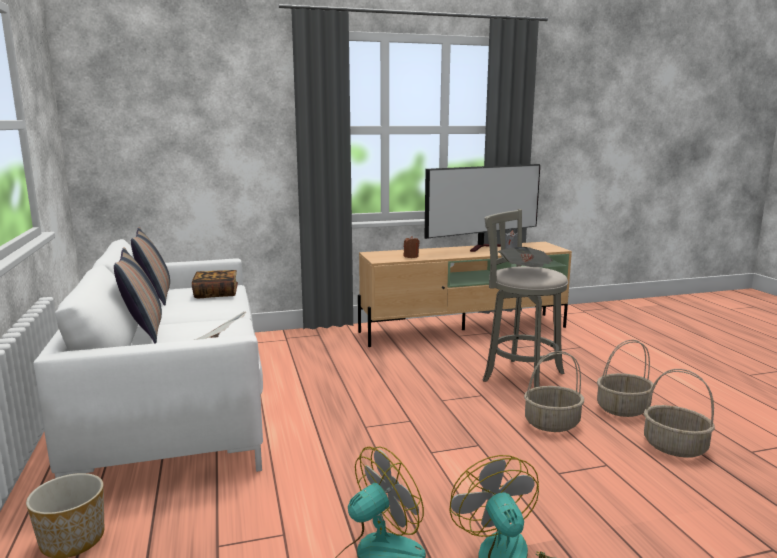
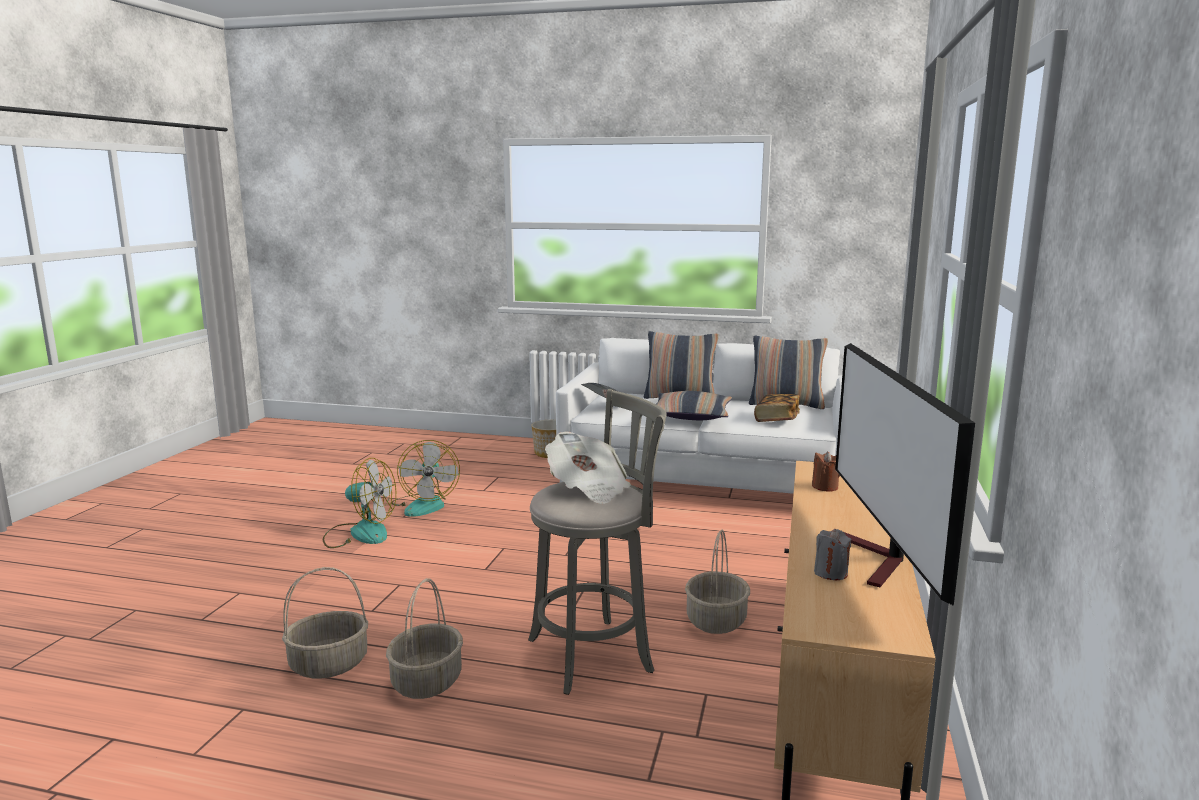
camera: 120 degrees right, 0 degrees up
(216, 320) = (691, 416): none -> pillow
(552, 423) = (466, 619): basket -> basket (716, 621)

